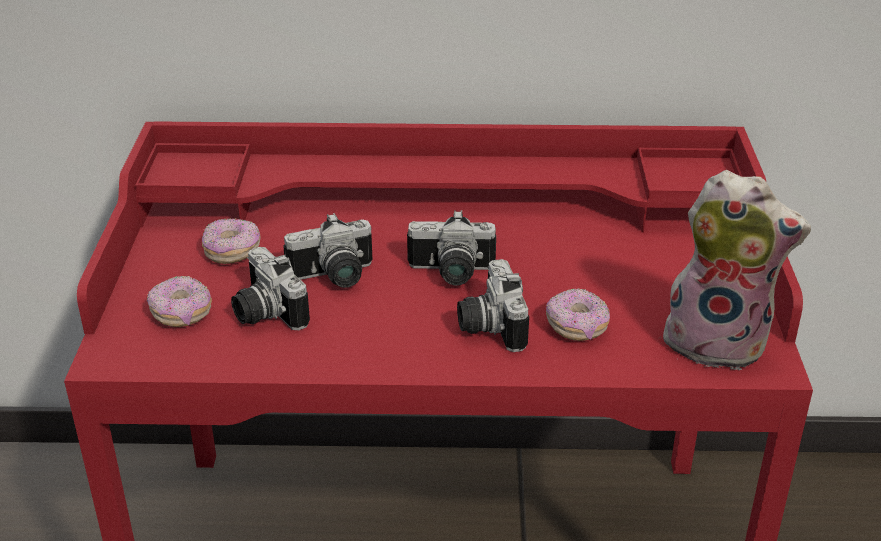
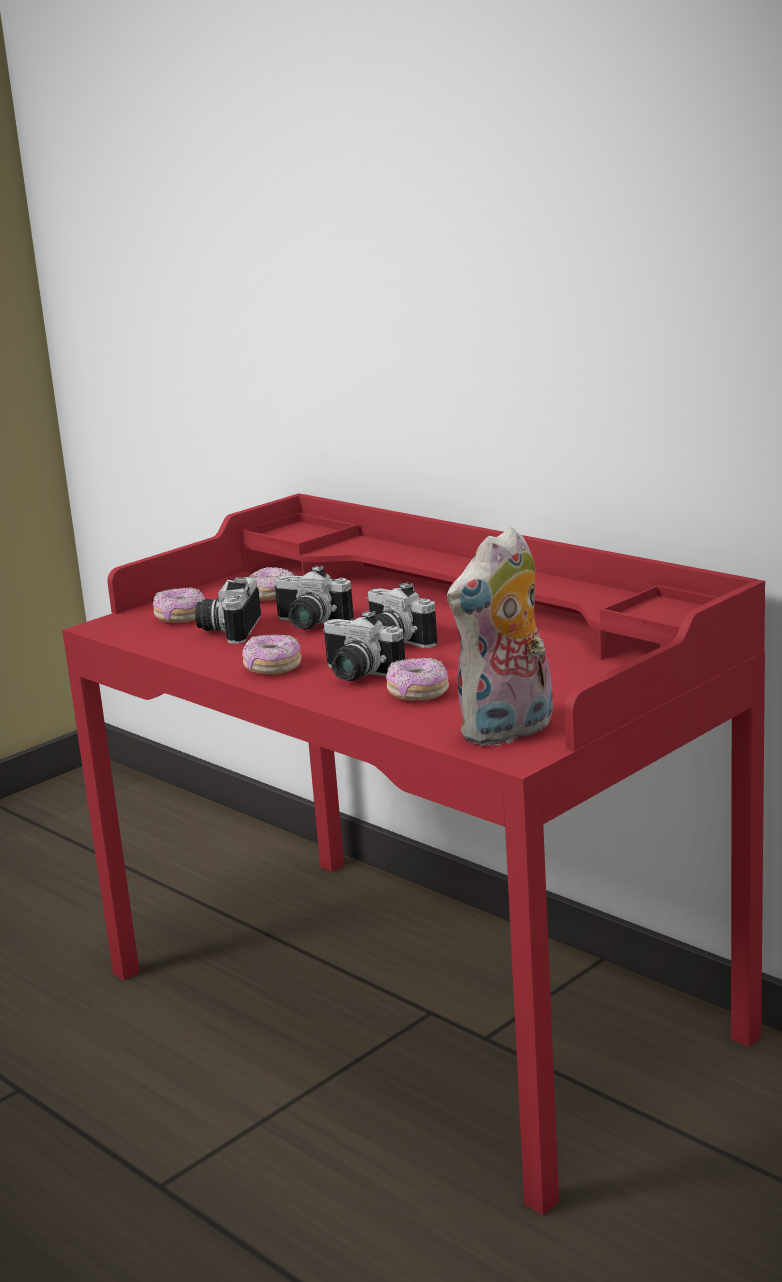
camera: 45 degrees right, 15 degrees down
(395, 347) = (272, 668): none -> donut
(488, 326) = (356, 675): camera -> camera turned 90 degrees counterclockwise
(718, 342) = (508, 732): plush toy -> plush toy turned 75 degrees clockwise

